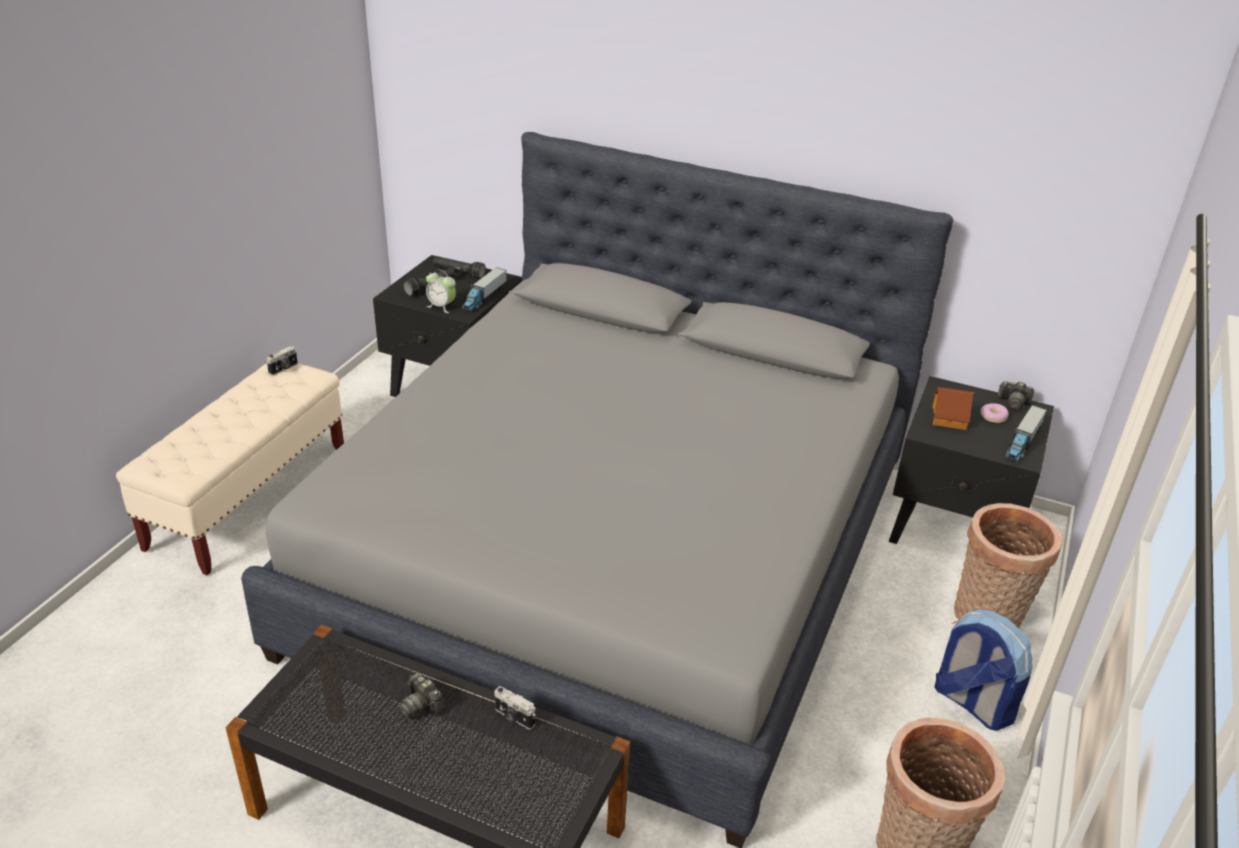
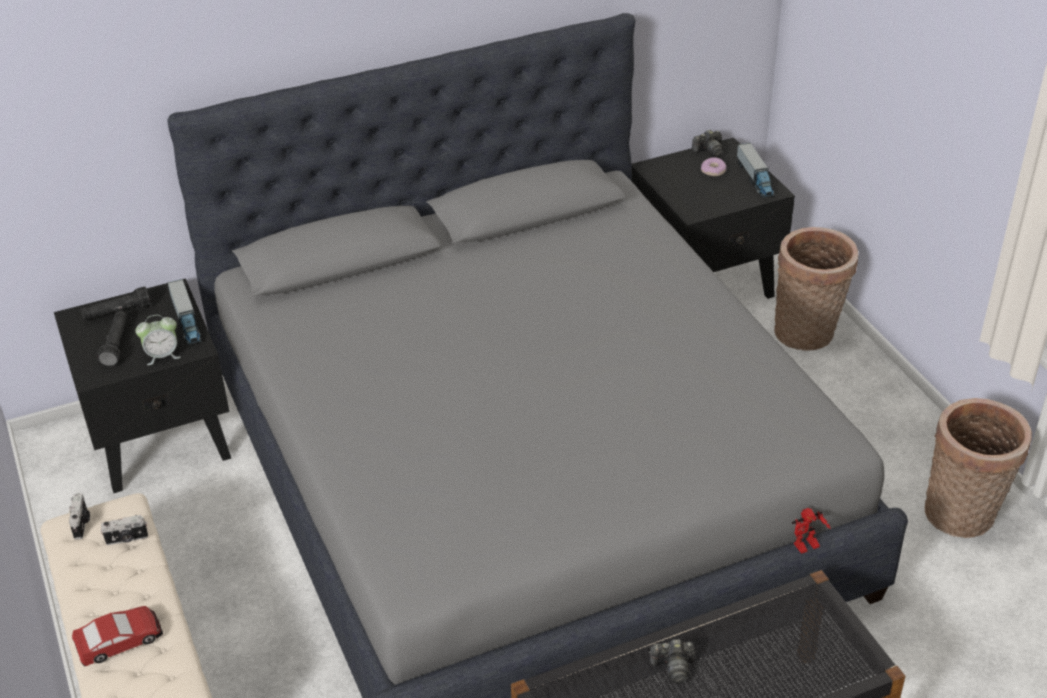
camera: 45 degrees left, 5 degrees up
(199, 435) = (119, 641): none -> toy car
(514, 717) = (738, 619): camera -> camera (127, 539)
(642, 716) = (806, 548): none -> toy robot
(949, 418) = (690, 190): toy house -> none
(971, 703) = (869, 398): backpack -> none

